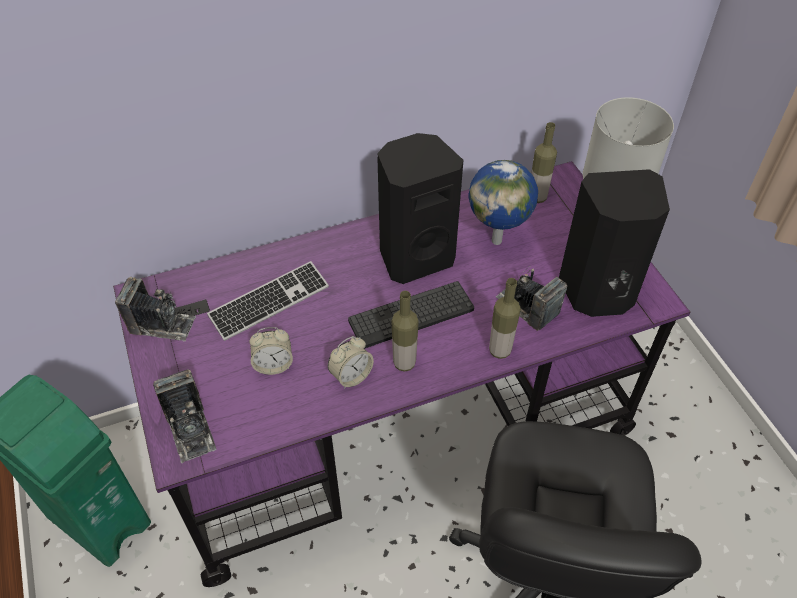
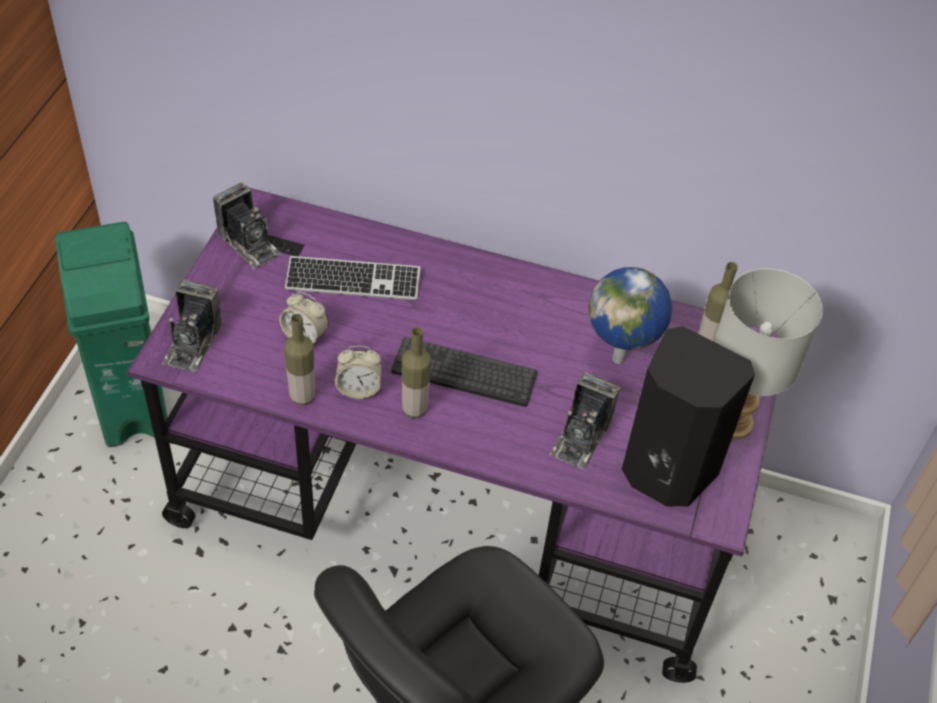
camera: 35 degrees right, 0 degrees up
(415, 257) = (523, 323): black speaker -> none
(500, 350) = (511, 457): bottle -> bottle (302, 396)
(527, 306) = (581, 437): camera -> camera turned 150 degrees counterclockwise

